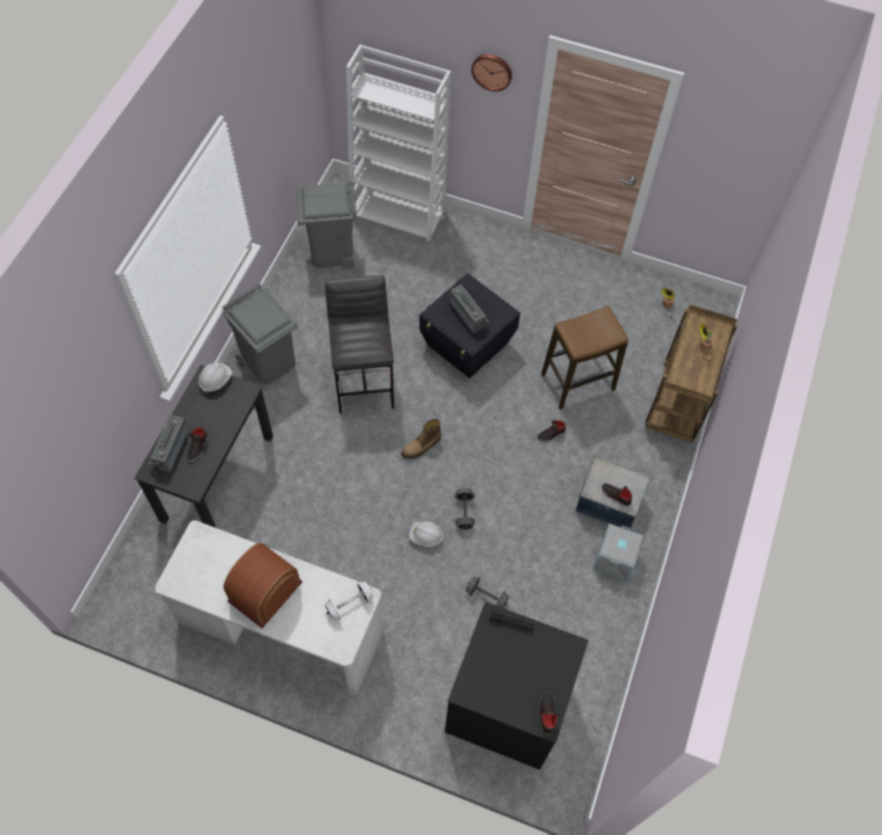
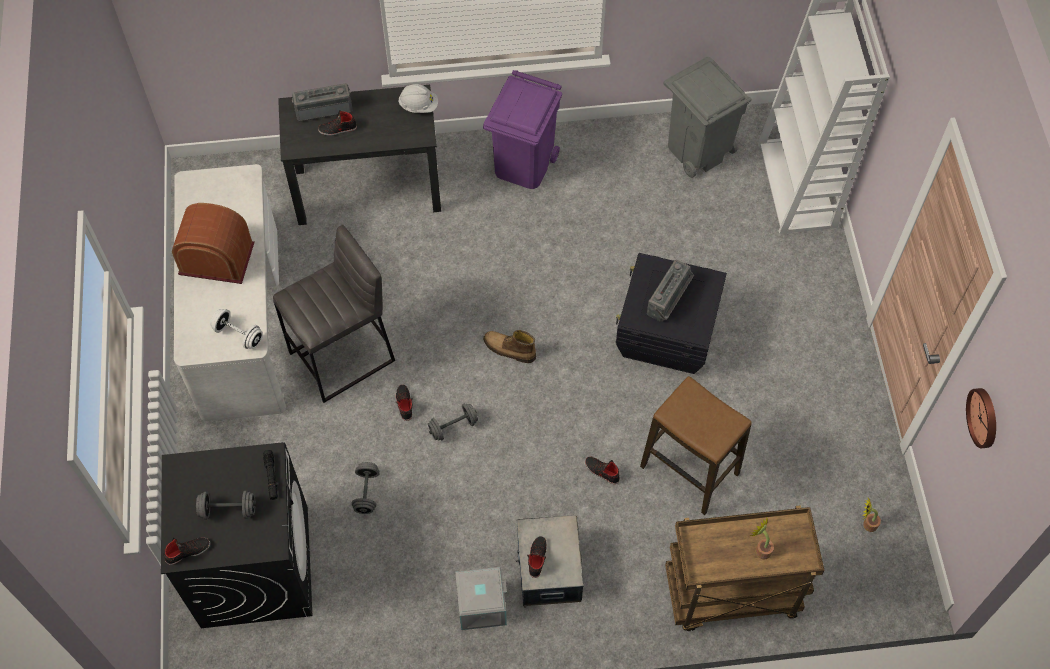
camera: 65 degrees right, 0 degrees up
(269, 362) = (524, 165): grey trash can -> purple trash can
(364, 382) = (554, 260): grey stool -> grey stool (343, 357)
(426, 537) = (404, 403): white hard hat -> black shoe
(492, 71) = (912, 112): wall clock -> wall clock (984, 417)
(524, 667) = (228, 510): none -> grey dumbbell

